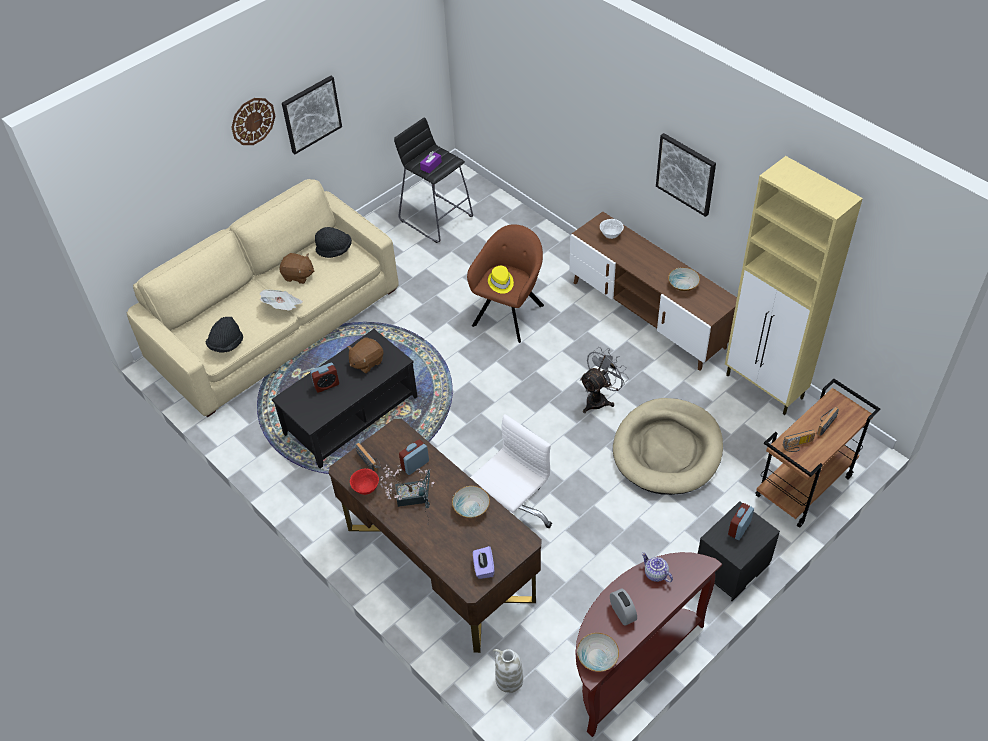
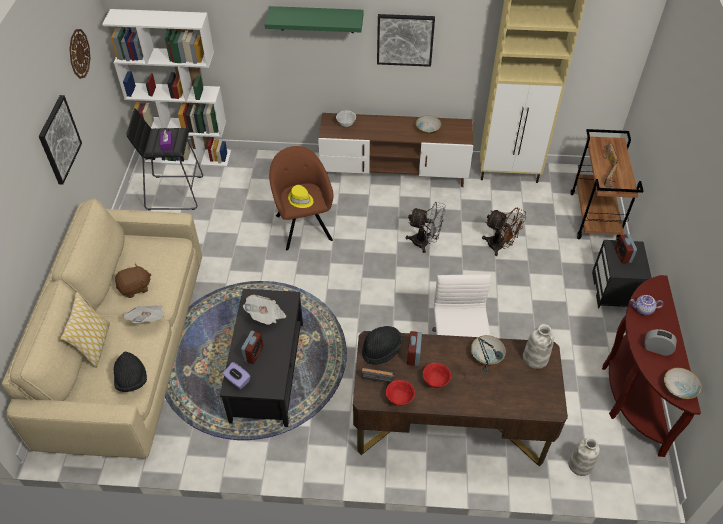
camera: 45 degrees left, 0 degrees up
(229, 301) = (94, 345): none -> pillow
(253, 121) = (26, 164): wall clock -> wall clock (79, 53)
(335, 250) = (145, 251): black hat -> black hat (381, 350)
(366, 362) = (266, 316): brown plush toy -> newspaper
(407, 496) = (435, 381): potted plant -> red bowl
(480, 191) = (188, 156): none -> white bookcase
(483, 568) = (544, 389): purple tissue box -> purple tissue box (237, 380)
(508, 540) = (536, 358): none -> white vase
(600, 399) = (425, 242): grey fan -> grey fan turned 105 degrees clockwise
(609, 110) = (316, 19): none -> green shelf
(667, 449) = (500, 246): beige dog bed -> brown fan

